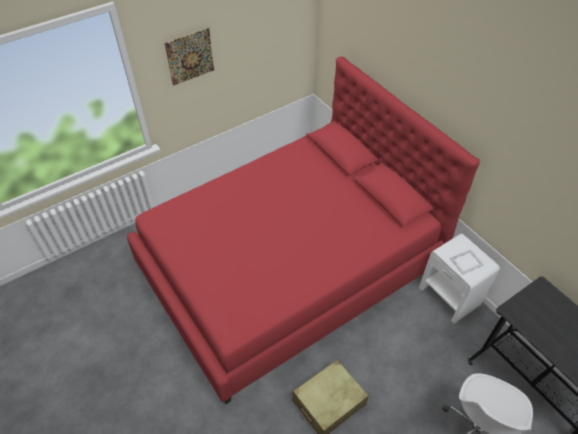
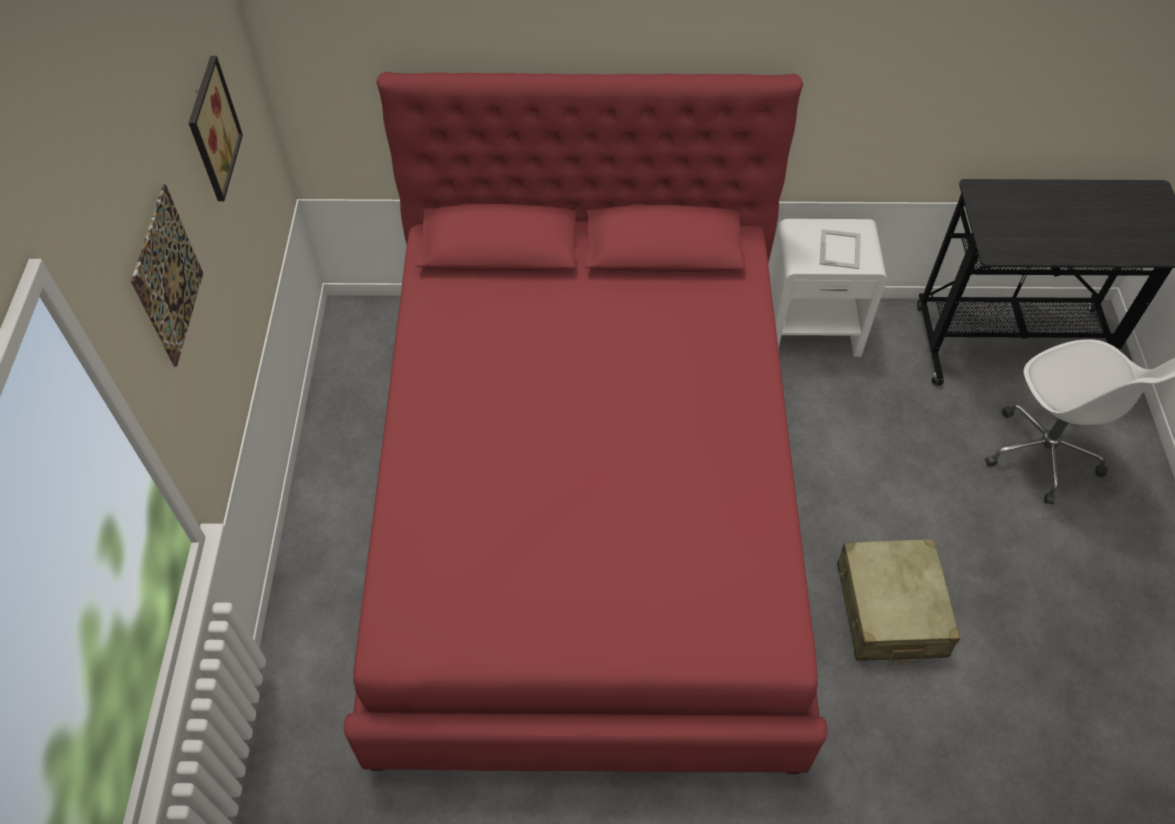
camera: 55 degrees left, 5 degrees up
(257, 30) = (209, 129): none -> picture

